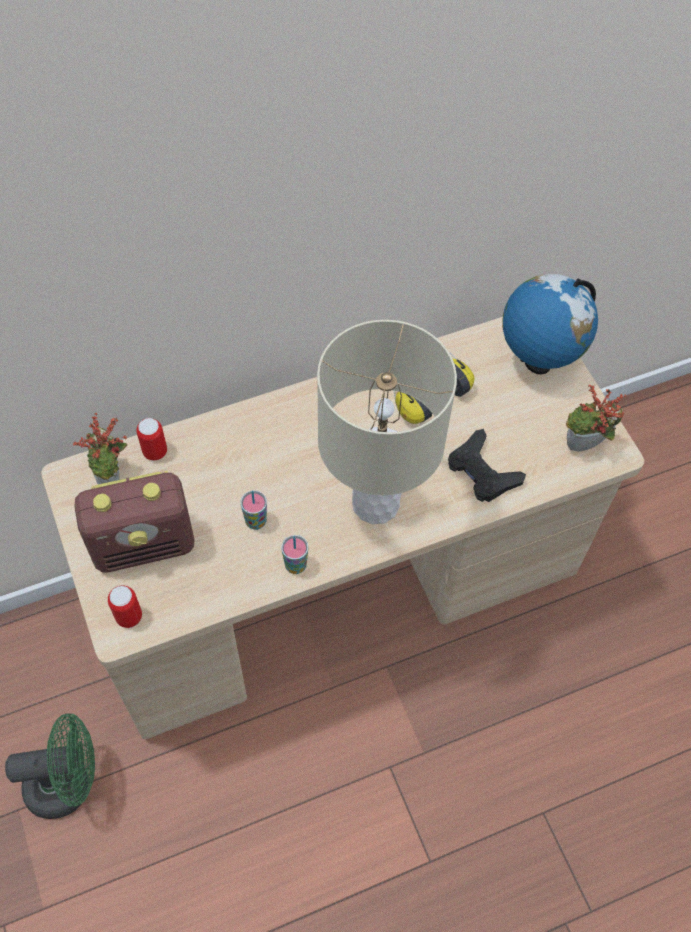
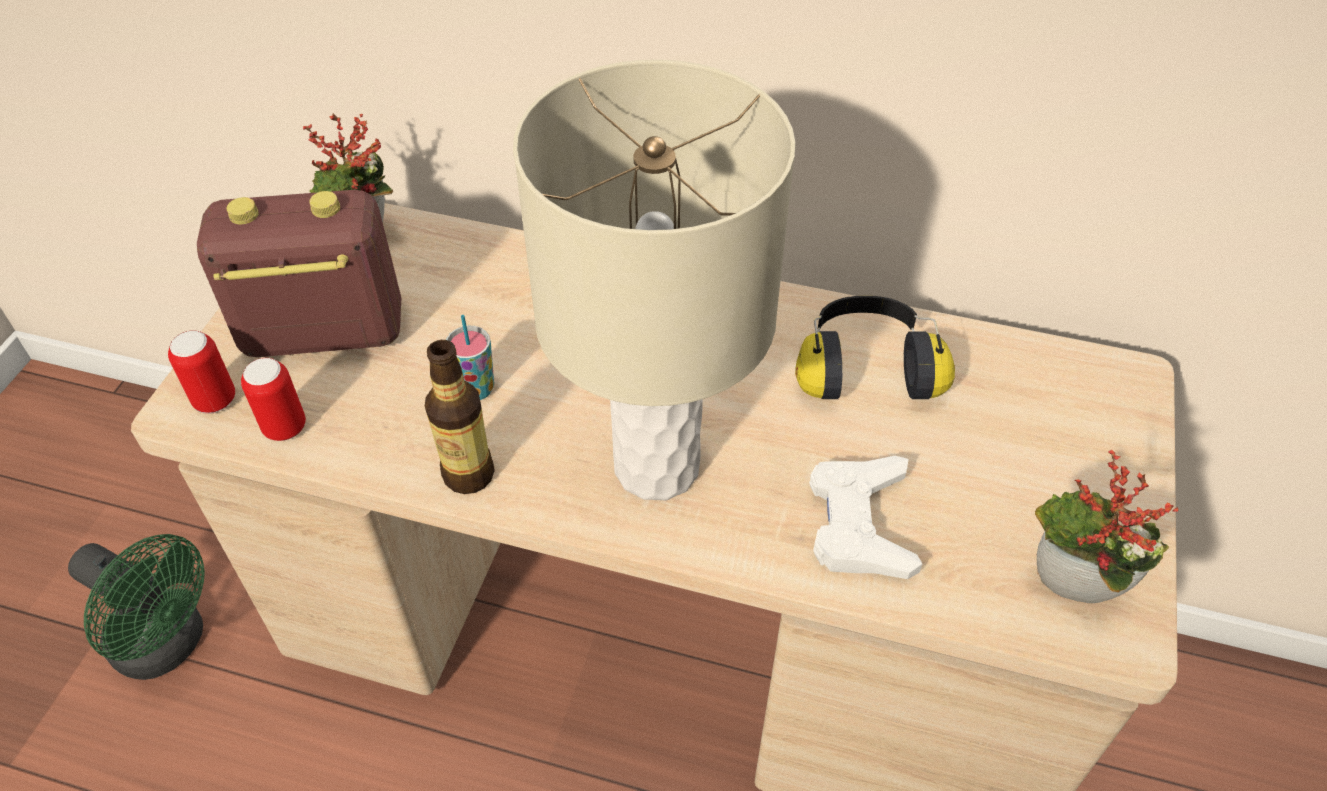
camera: 40 degrees right, 10 degrees down
(145, 545) = (322, 334): radio -> radio turned 150 degrees clockwise
(155, 452) = (446, 243): can -> can (285, 427)
(295, 566) = (469, 474): cup -> bottle
(482, 471) = (860, 523): black game controller -> white game controller
(537, 362) = (1090, 428): globe -> none

